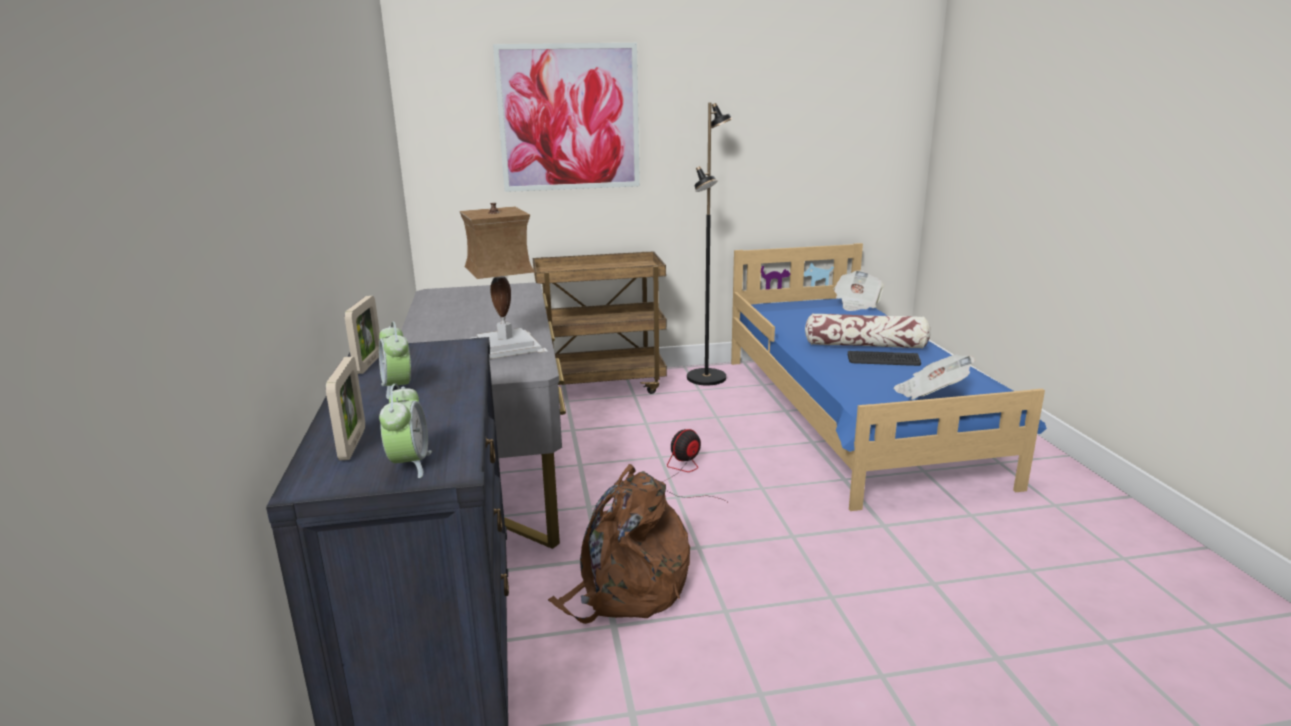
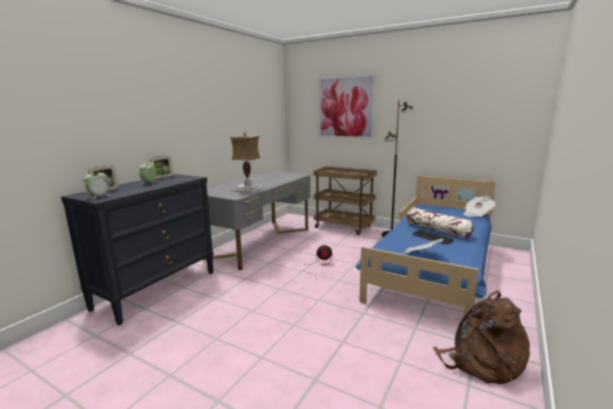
camera: 40 degrees right, 5 degrees down
(626, 588) = (236, 290): brown backpack -> brown backpack (481, 361)

